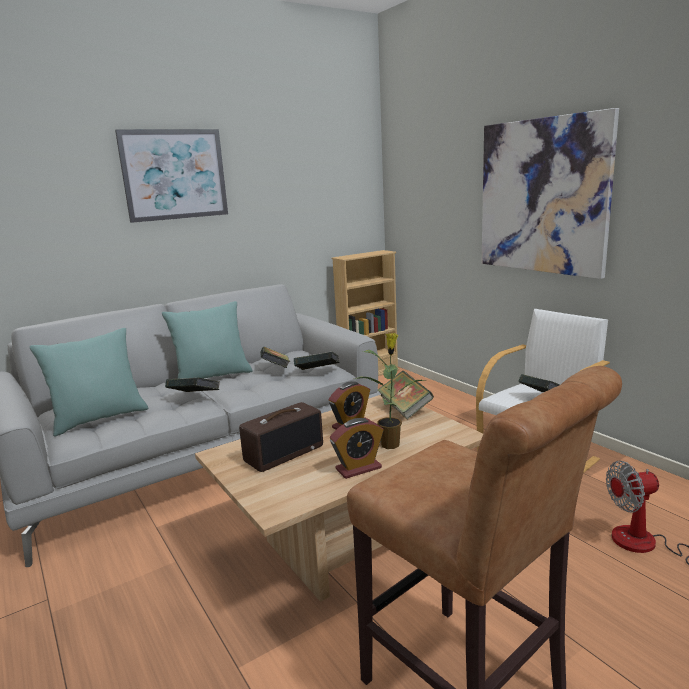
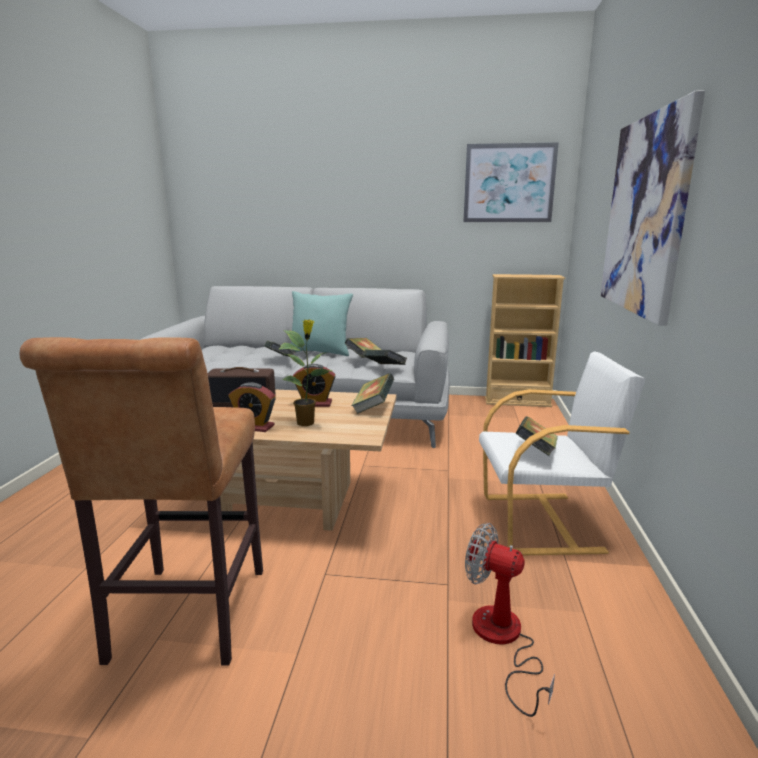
camera: 40 degrees right, 0 degrees up
(99, 418) = (219, 356): turquoise pillow -> none
(174, 174) = (348, 183): picture -> picture (509, 183)

